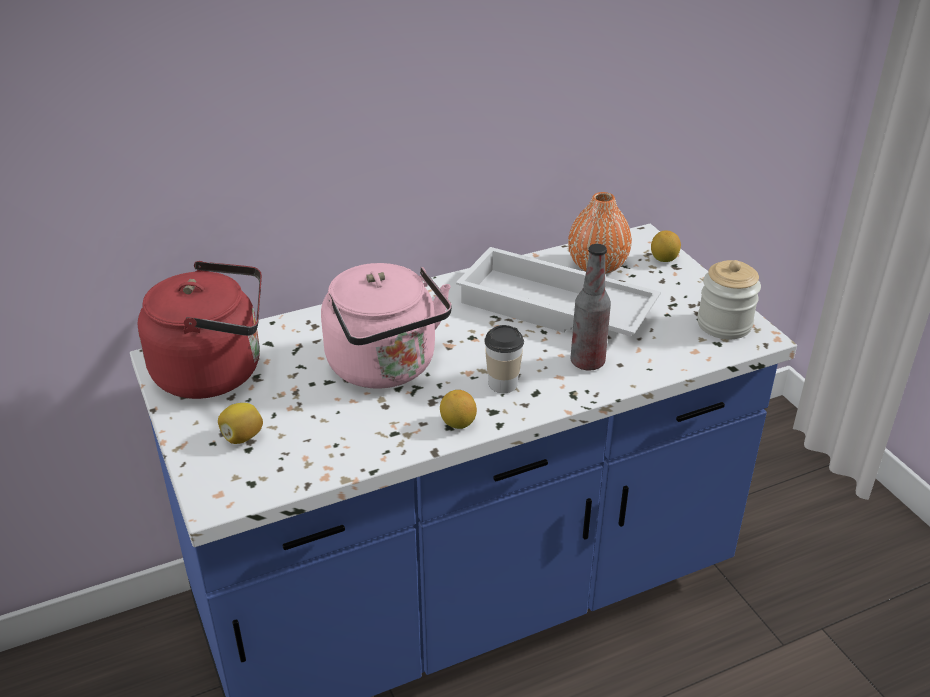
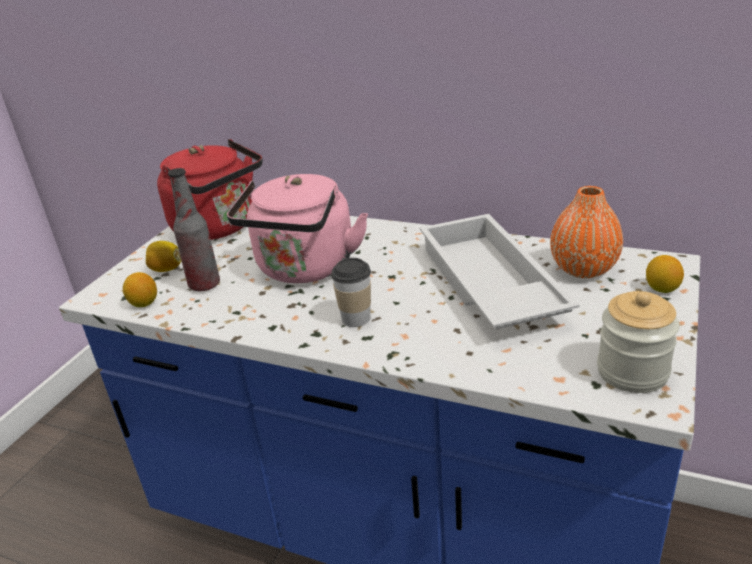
camera: 50 degrees right, 5 degrees down
(458, 423) = (281, 328): lemon -> lemon (144, 303)
(587, 362) = (445, 337): bottle -> bottle (204, 285)

